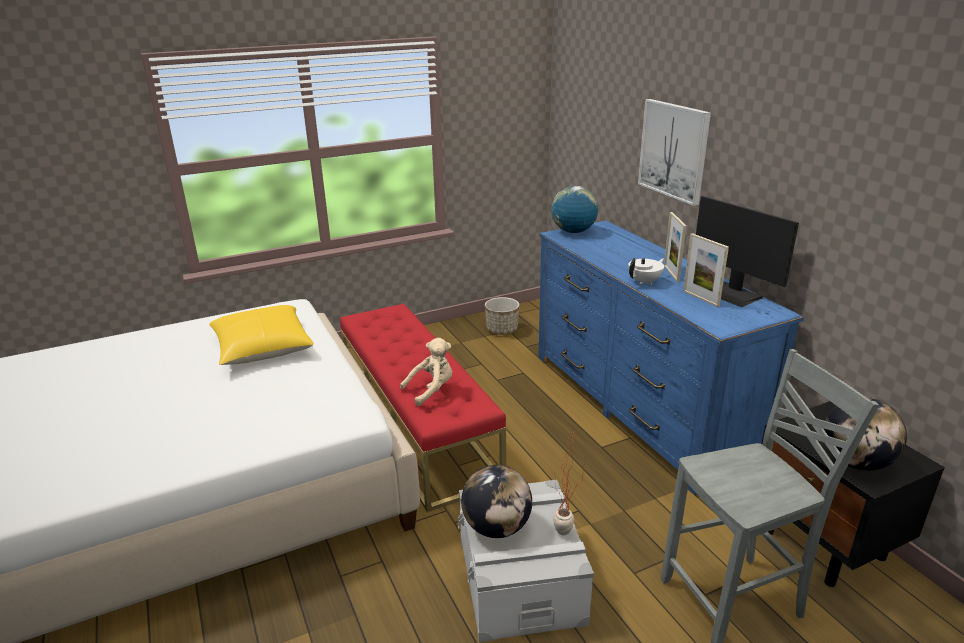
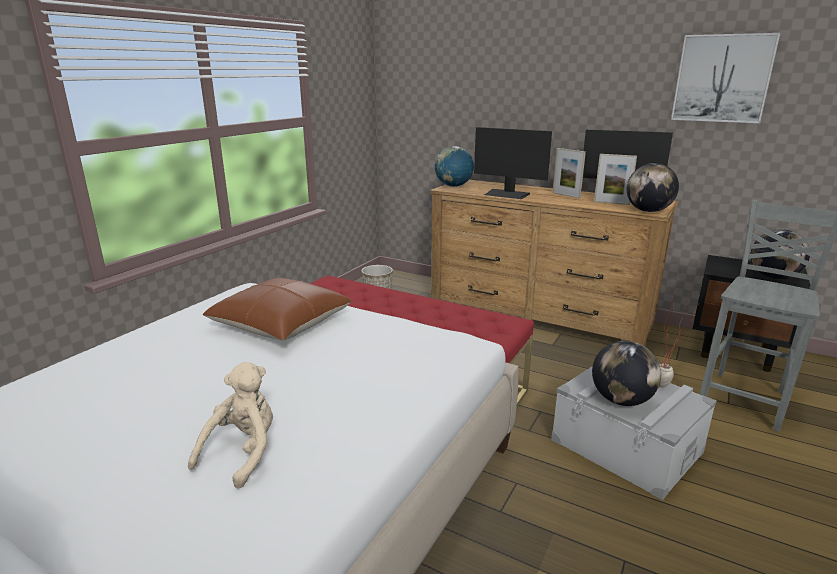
camera: 35 degrees left, 5 degrees down
(262, 348) = (281, 324): yellow pillow -> brown pillow
(431, 390) = (457, 322): beige plush toy -> beige plush toy (243, 453)
(606, 256) = (507, 194): none -> monitor
(638, 405) = (538, 313): blue dresser -> brown dresser
(645, 282) = (561, 201): white teapot -> none
(674, 150) = (533, 106): picture -> picture (722, 78)
(717, 322) = (648, 211): none -> globe

